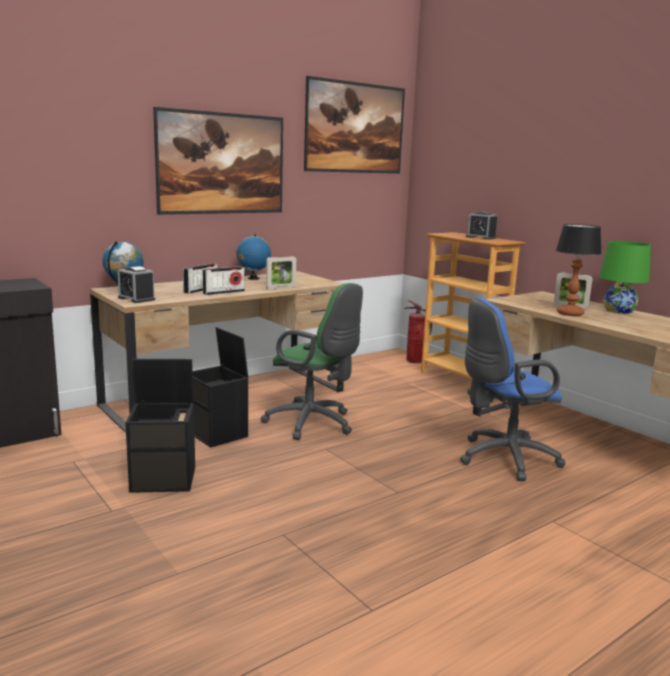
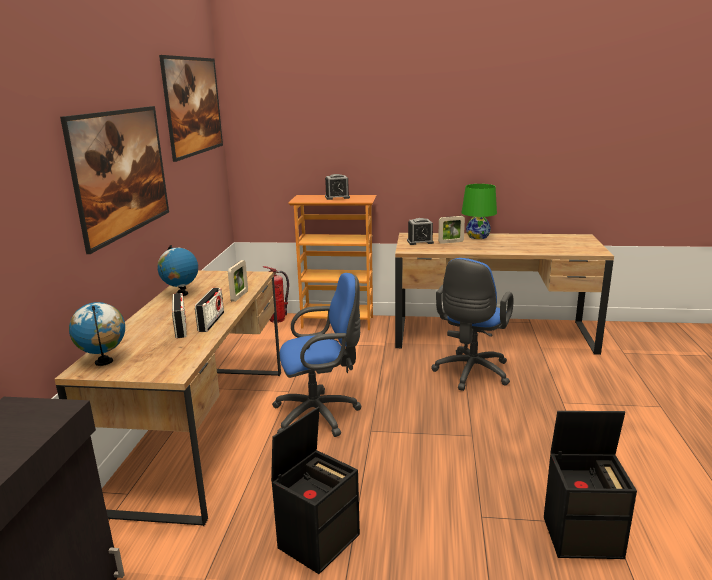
camera: 45 degrees left, 5 degrees up
(136, 299) = (158, 367): alarm clock -> alarm clock (420, 242)
(218, 434) = (270, 469): black storage box -> black storage box (583, 536)
(314, 424) = (320, 414): green office chair -> blue office chair
(569, 314) = (467, 249): table lamp -> none

